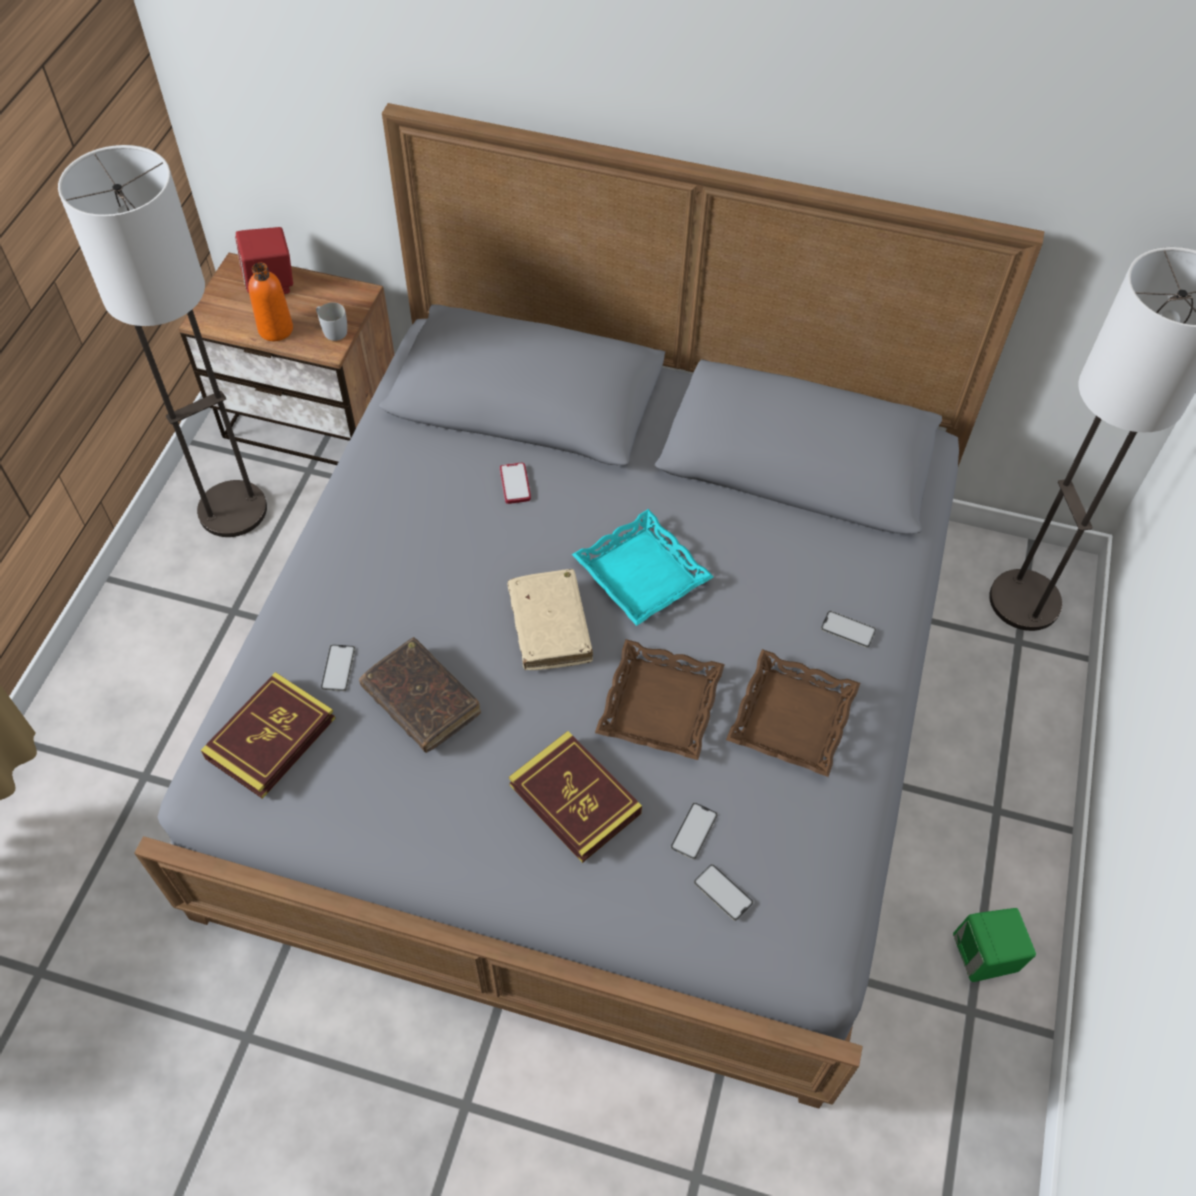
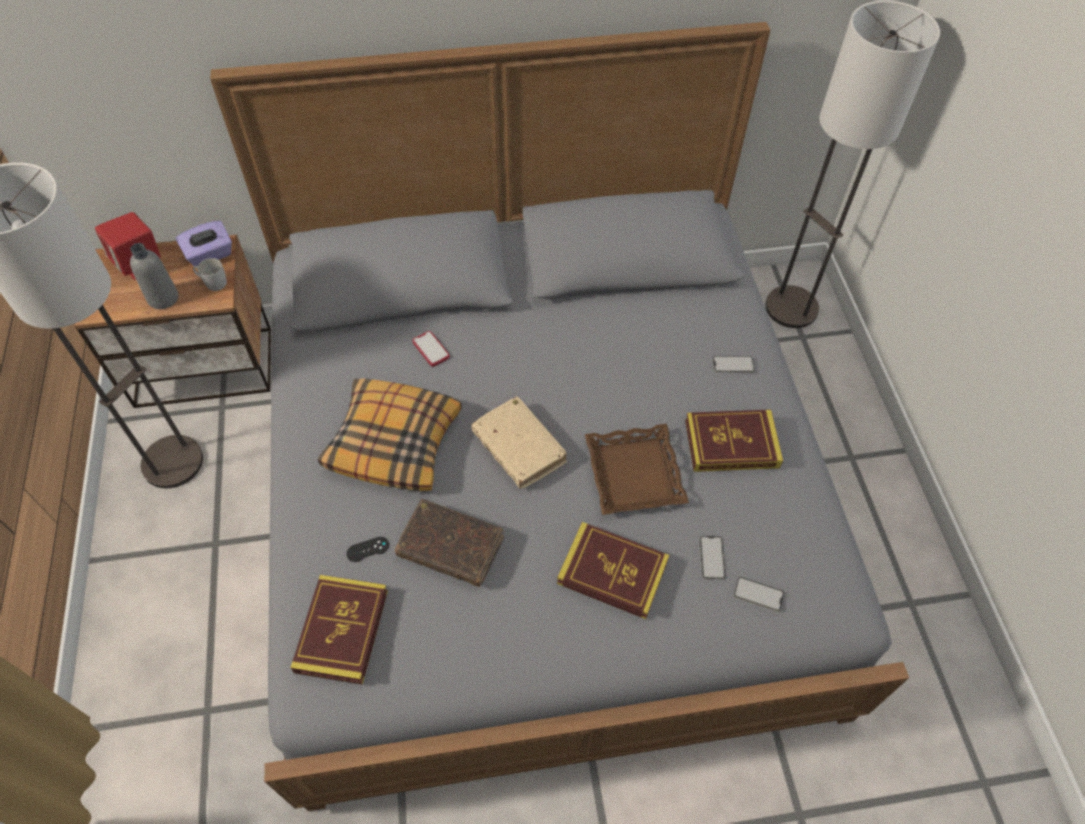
camera: 25 degrees left, 0 degrees up
(276, 329) = (163, 298): orange bottle -> grey bottle
(338, 668) = (368, 549): phone -> black game controller
(345, 299) = (210, 255): none -> purple tissue box
(423, 568) = (394, 442): none -> pillow
(641, 574) = (564, 381): turquoise tray -> none
(791, 717) = (731, 444): brown tray -> book
(984, 957) = (899, 561): green speaker -> none

